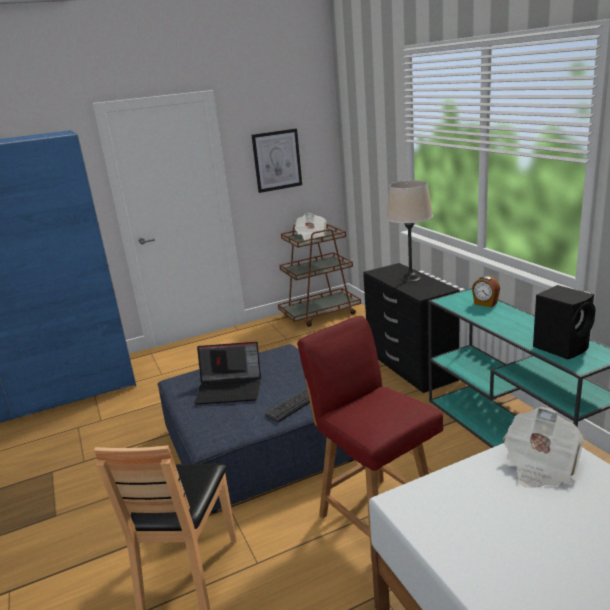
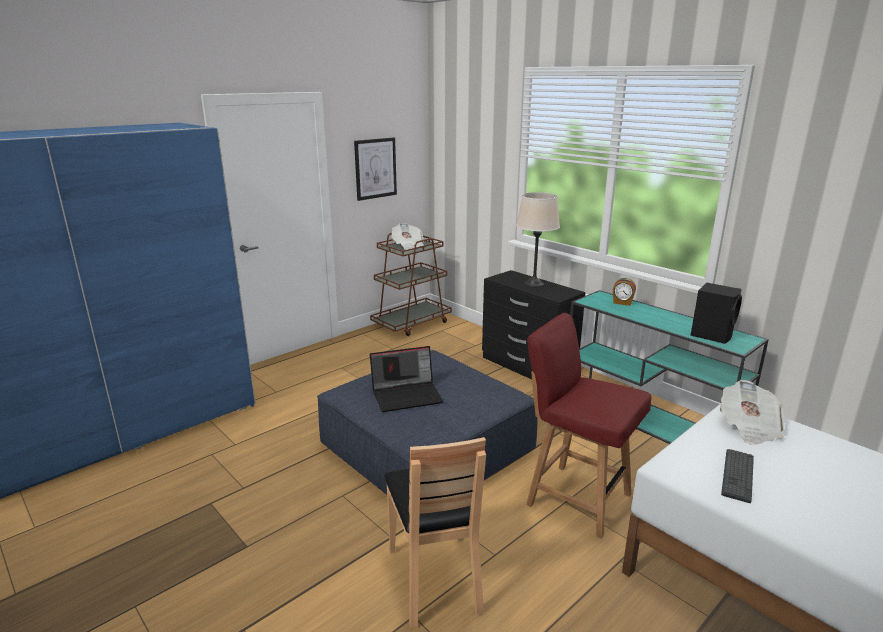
camera: 20 degrees left, 0 degrees up
(293, 405) = (482, 404): keyboard -> keyboard (737, 475)

